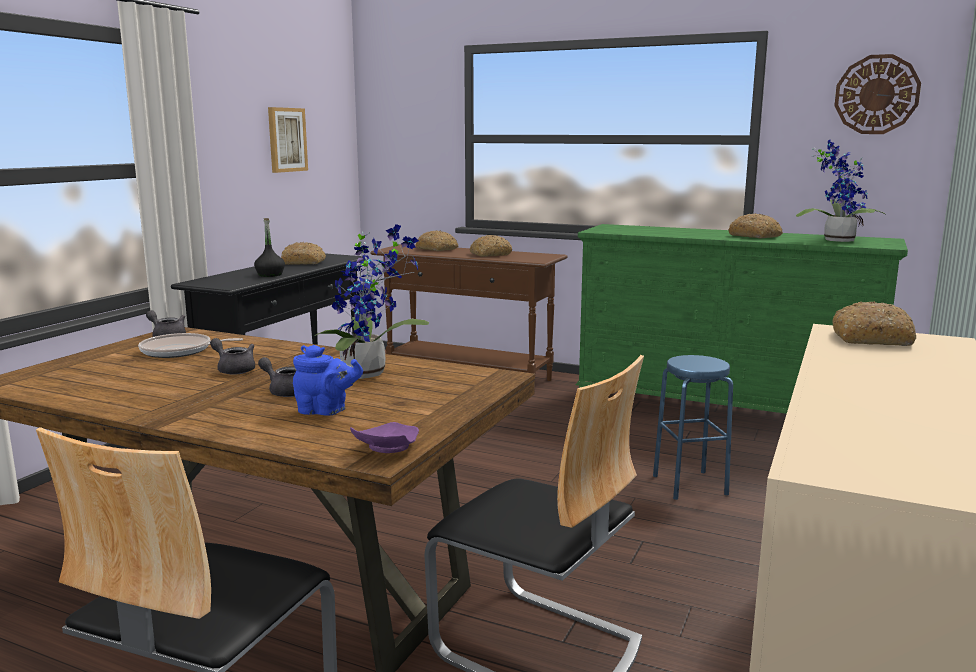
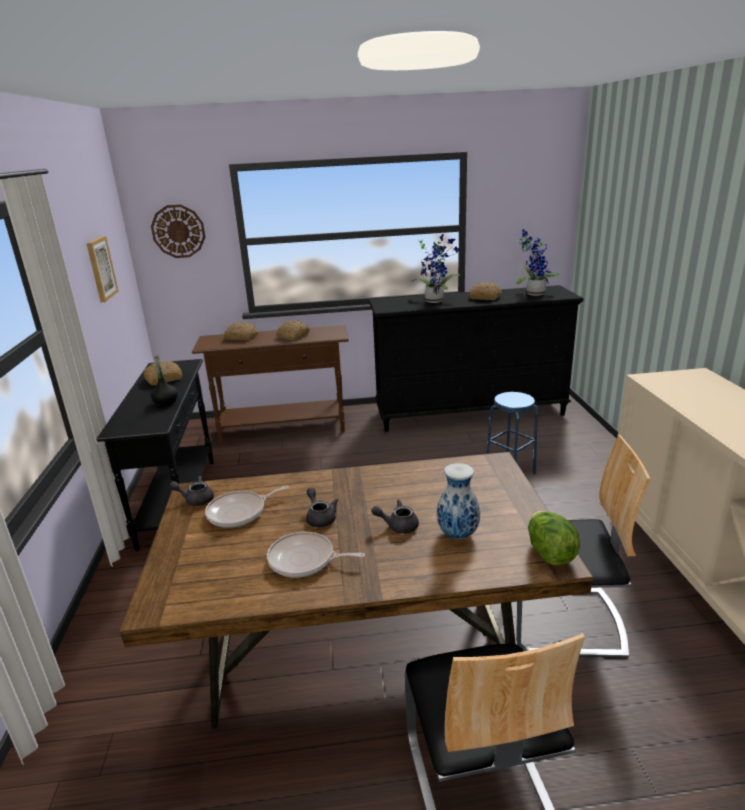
camera: 30 degrees left, 10 degrees up
(158, 389) = (305, 560): none -> frying pan
(234, 369) = (320, 517): grey teapot -> grey teapot turned 60 degrees clockwise
(326, 411) = (457, 534): blue teapot -> vase
(369, 373) = (417, 487): potted plant -> potted plant (435, 300)
(386, 448) = (549, 553): purple plate -> lettuce
(723, 414) = (470, 413): green dresser -> black dresser
(872, 339) = (673, 381): bread -> none
(876, 94) = (534, 193): wall clock -> wall clock (178, 231)

